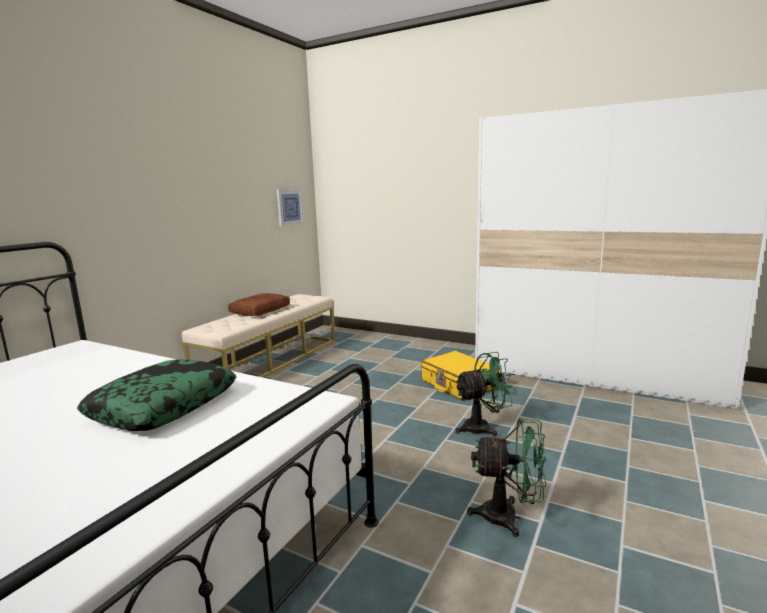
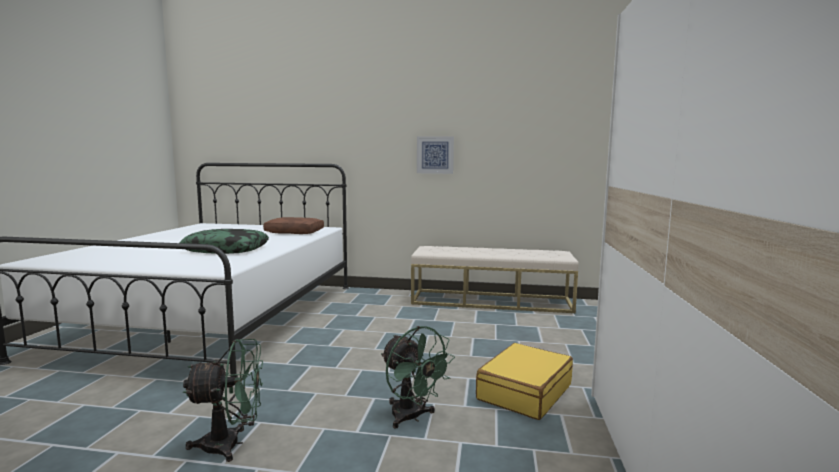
camera: 70 degrees right, 5 degrees down
(260, 311) = (491, 250): brown pillow -> brown pillow (295, 232)
(289, 207) = (576, 155): picture -> picture (435, 155)
(509, 517) = (231, 444): green fan -> green fan turned 90 degrees counterclockwise

